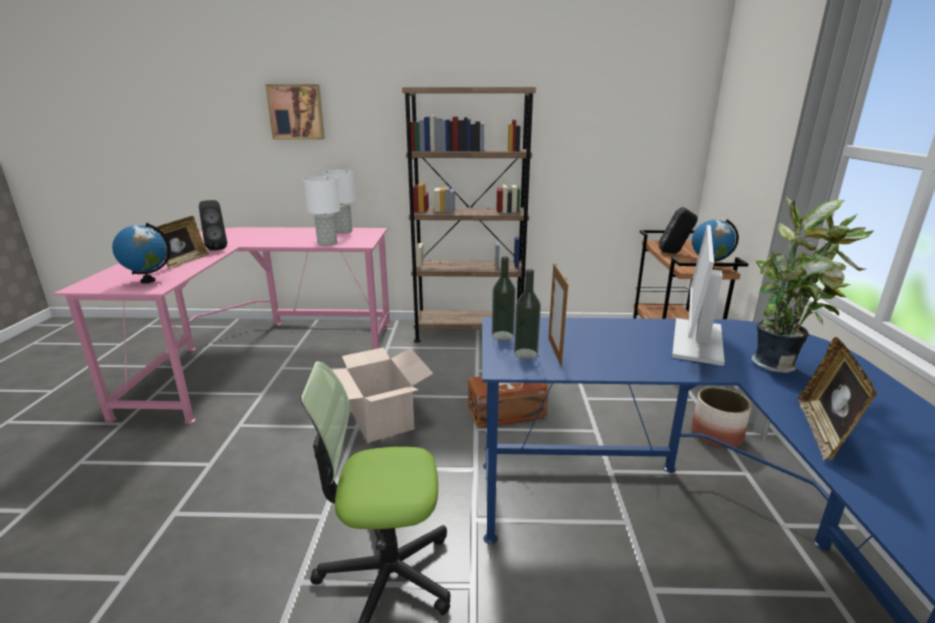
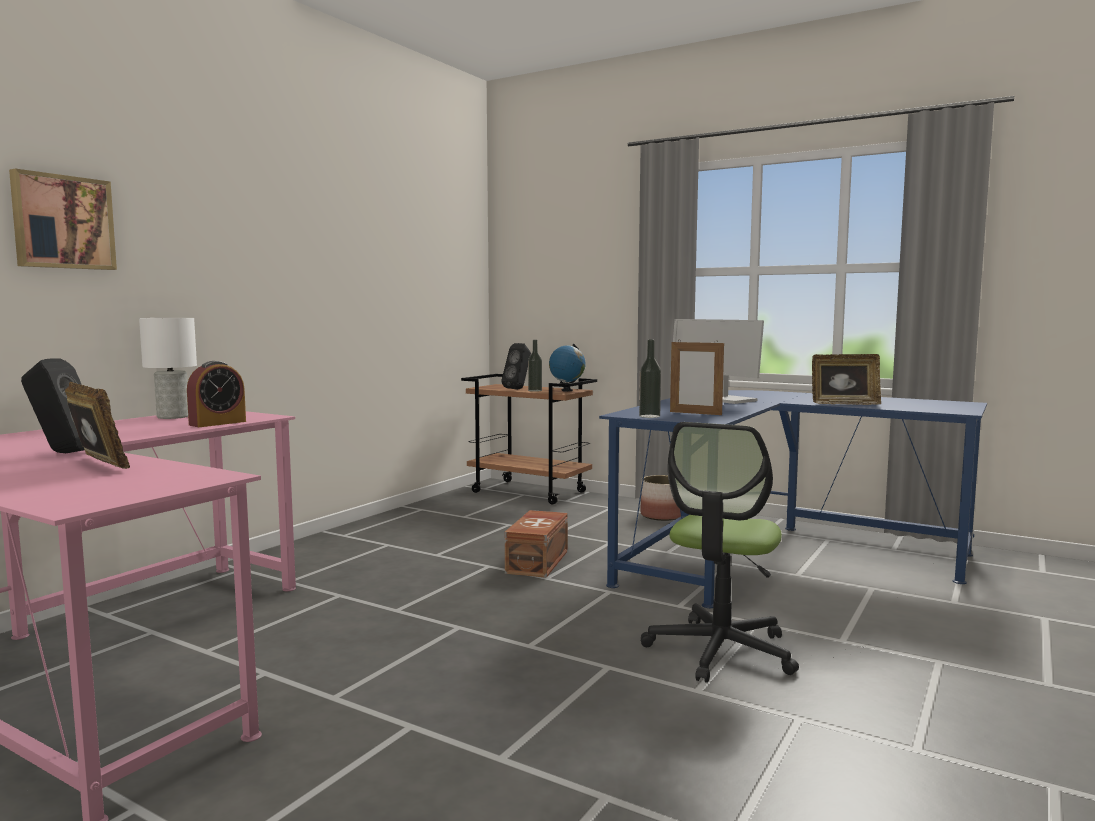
camera: 60 degrees left, 15 degrees down
(148, 280) = (159, 479): globe -> none
(328, 243) = (217, 423): white table lamp -> alarm clock
(382, 419) = (464, 612): cardboard box -> none
(469, 332) = (343, 540): brown bookcase -> none
(525, 354) = (691, 416): bottle -> bottle (535, 390)
(778, 364) = (765, 397): potted plant -> none
(823, 432) = (844, 403): picture frame -> picture frame turned 45 degrees counterclockwise

